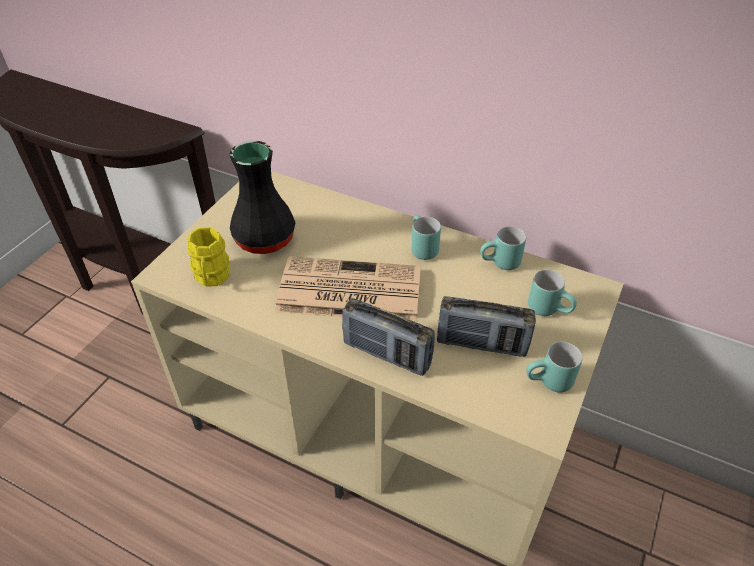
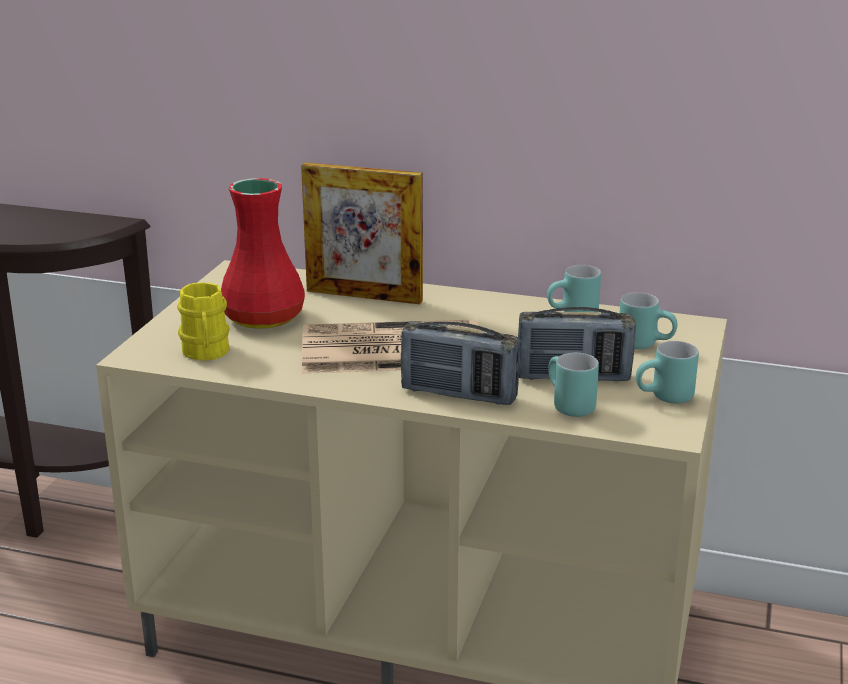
camera: 10 degrees left, 20 degrees down
(265, 238) = (263, 317): black vase -> red vase
(345, 221) = (364, 296): none -> picture frame
(420, 248) = (468, 310): turquoise mug -> turquoise mug (566, 405)

